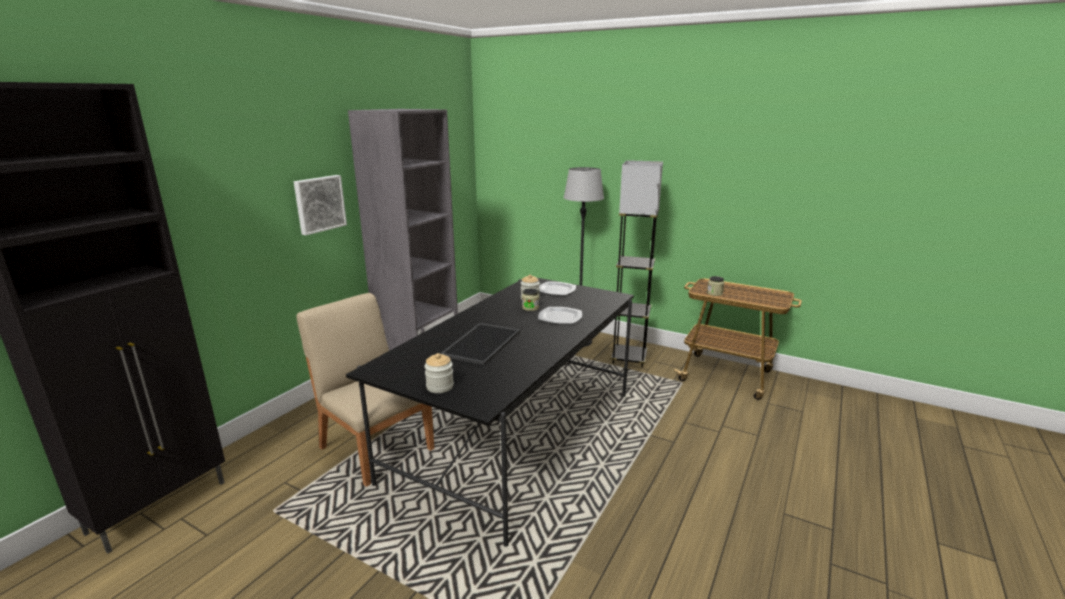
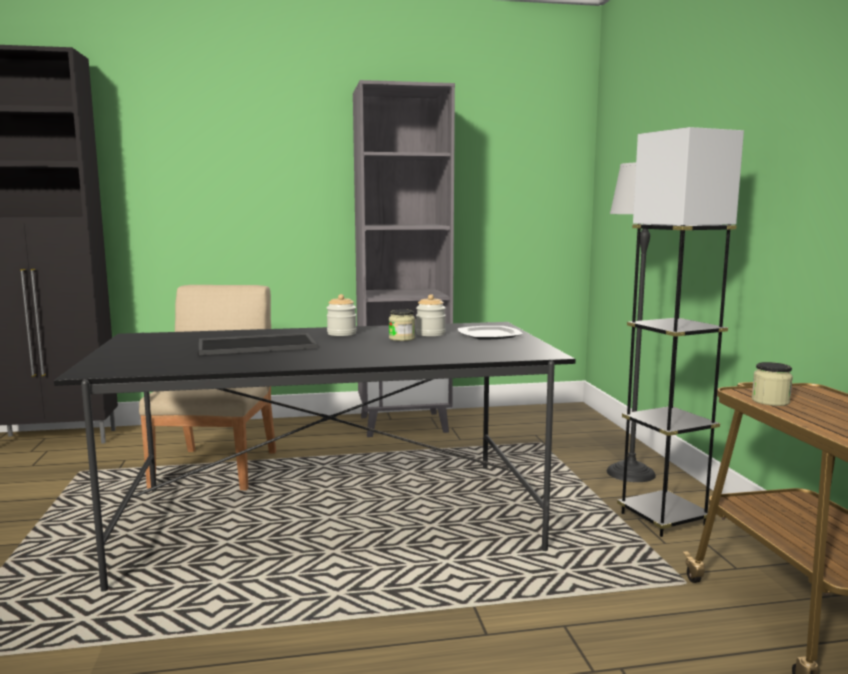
camera: 50 degrees right, 10 degrees down
(319, 204) = (304, 197): picture -> none
(440, 387) = (122, 354): jar -> jar (341, 333)
(559, 317) = (400, 350): plate -> none

